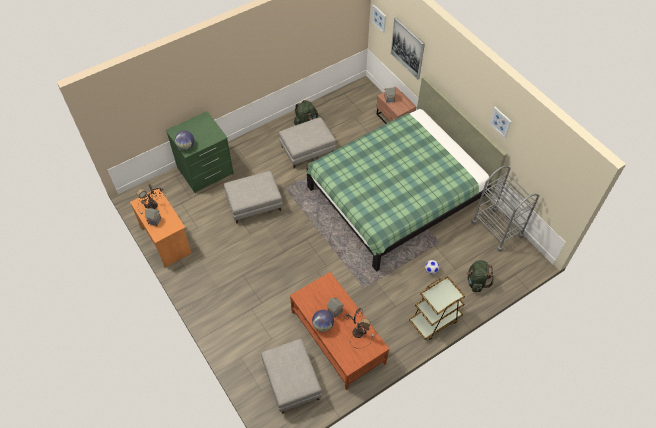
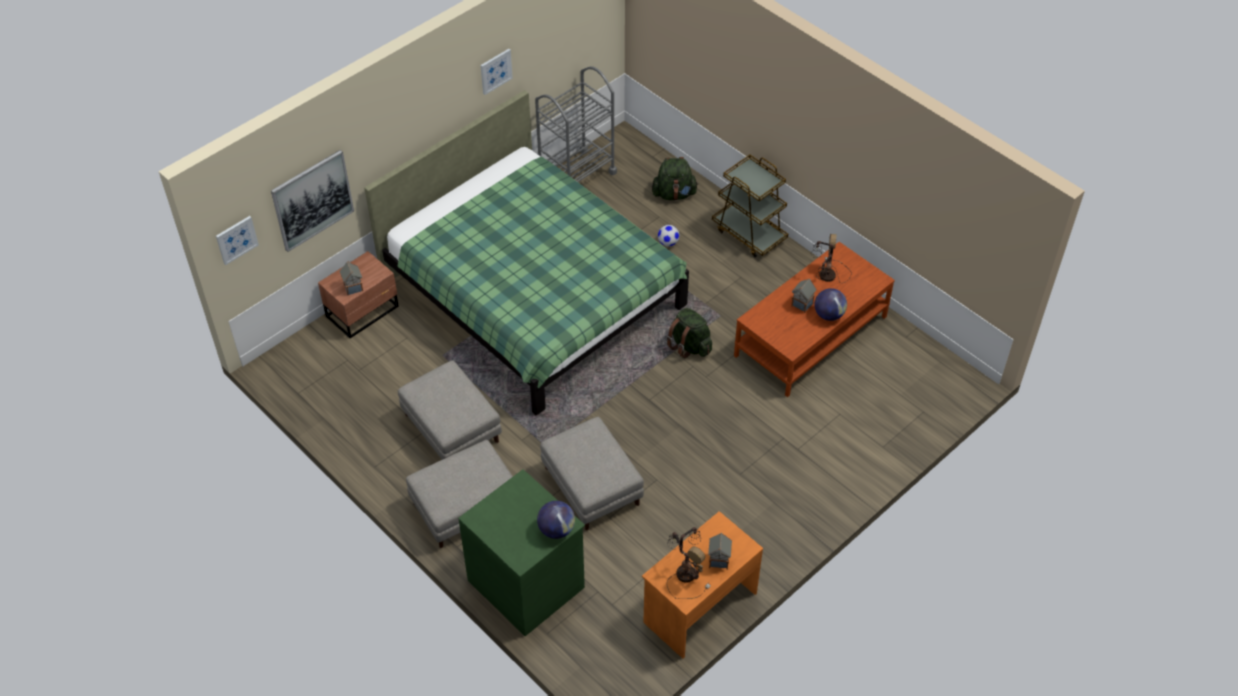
camera: 100 degrees left, 5 degrees down
(291, 381) = (896, 379): grey ottoman -> grey ottoman (465, 508)
(305, 122) = (378, 442): green backpack -> green backpack (689, 346)

